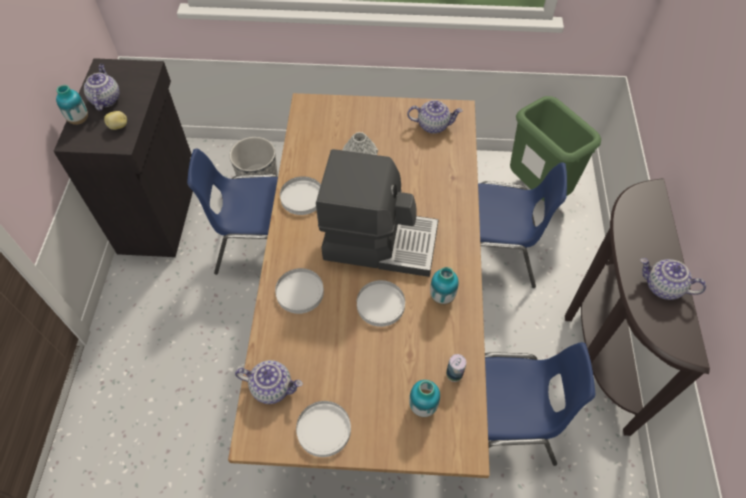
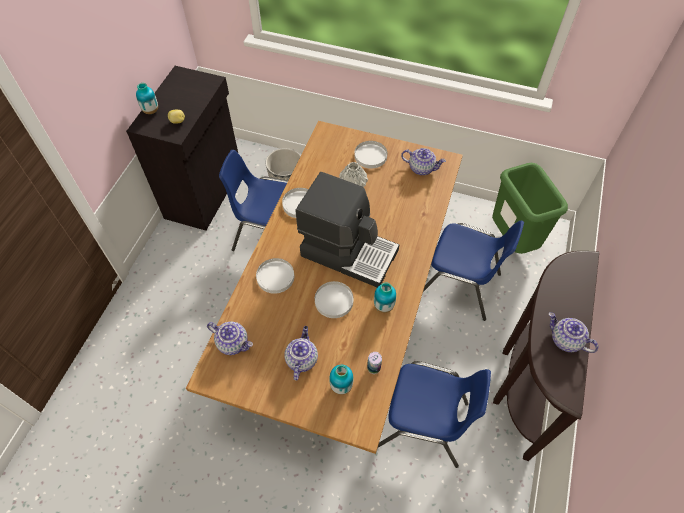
camera: 15 degrees right, 0 degrees up
(105, 99) = (174, 99): teapot -> teapot (301, 359)
(323, 430) = (261, 384): white plate -> white plate (370, 156)

